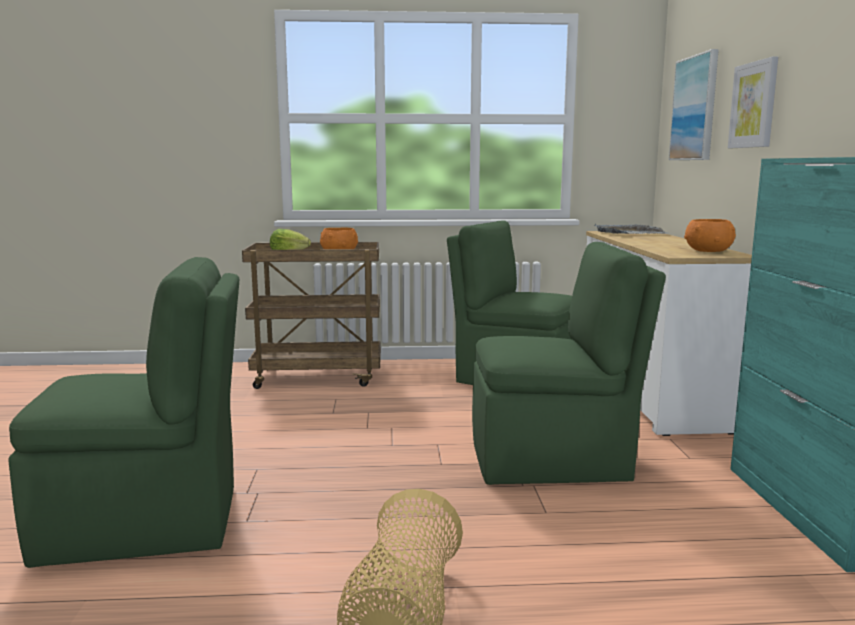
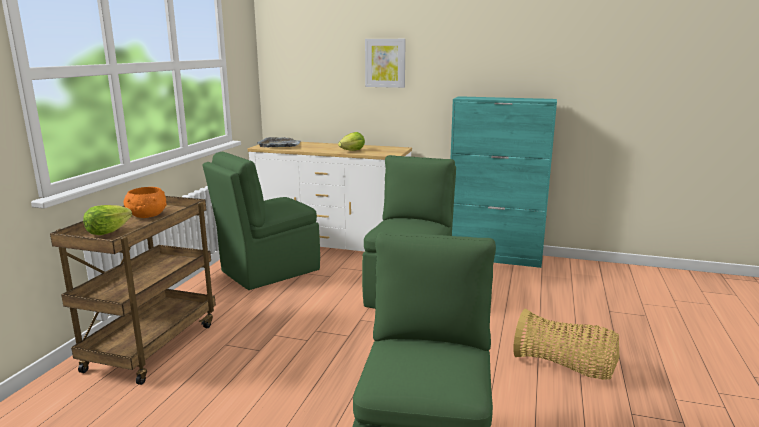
camera: 70 degrees left, 5 degrees up
(659, 246) = (352, 151): none -> lettuce
(695, 108) = (313, 58): picture -> none
(708, 251) = (382, 149): orange bowl -> none

